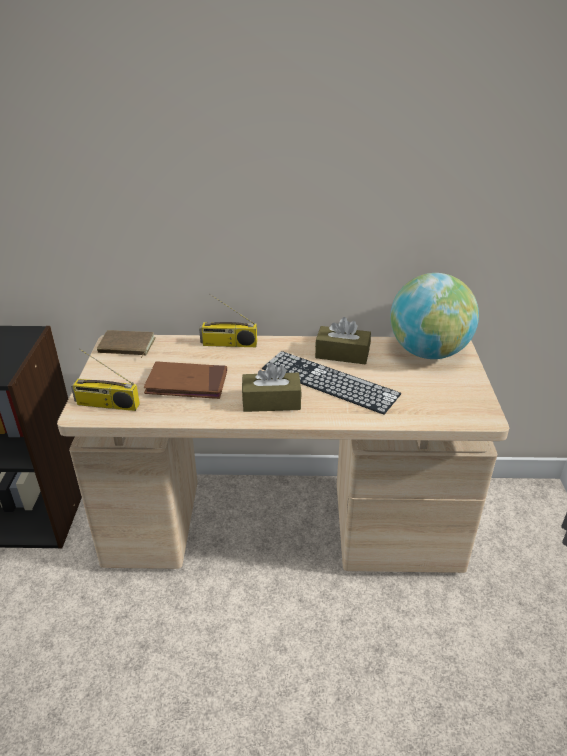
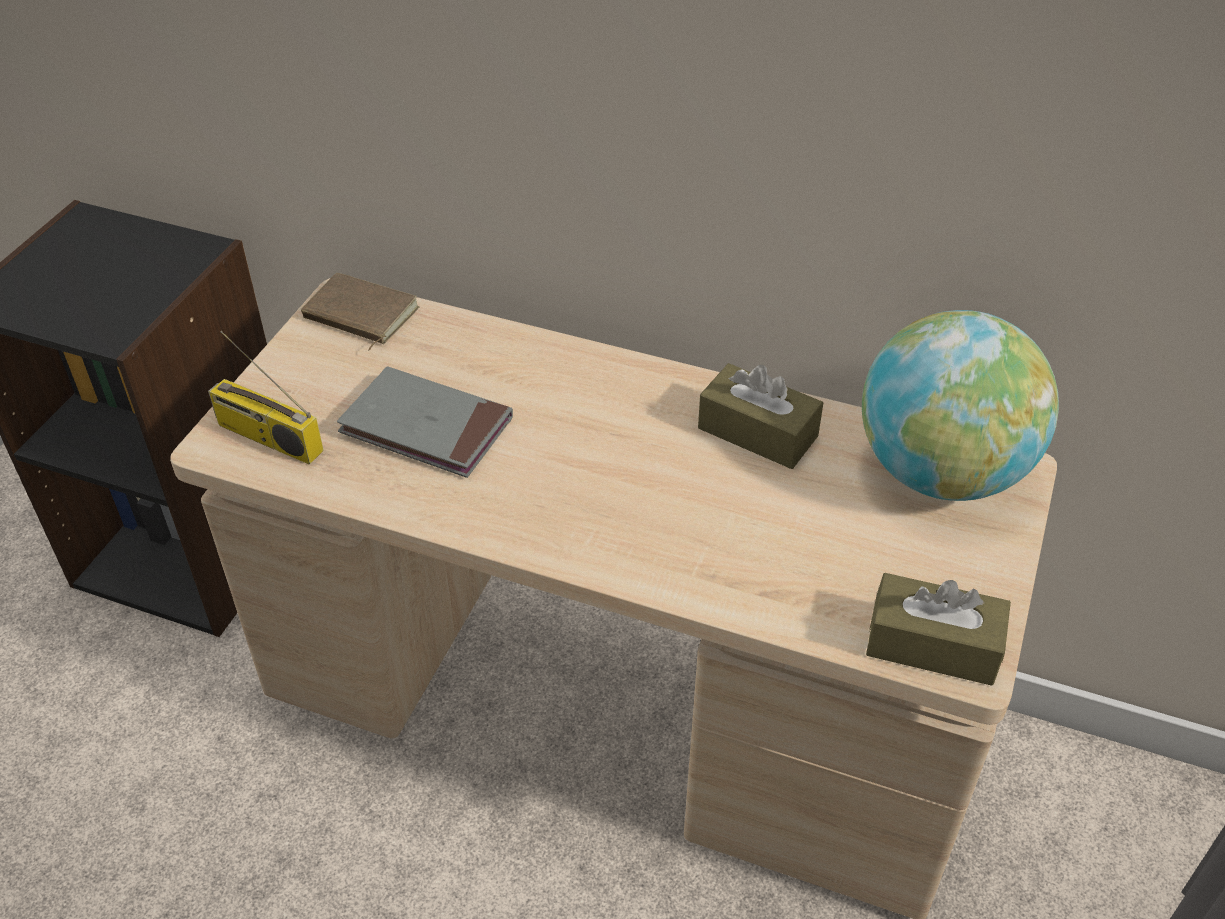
camera: 20 degrees right, 10 degrees up
(187, 383) = (426, 427): brown book -> grey book
(228, 344) = (547, 354): radio -> none
(271, 402) = (560, 510): brown tissue box -> brown tissue box (932, 645)
(329, 381) = (695, 492): keyboard -> none

